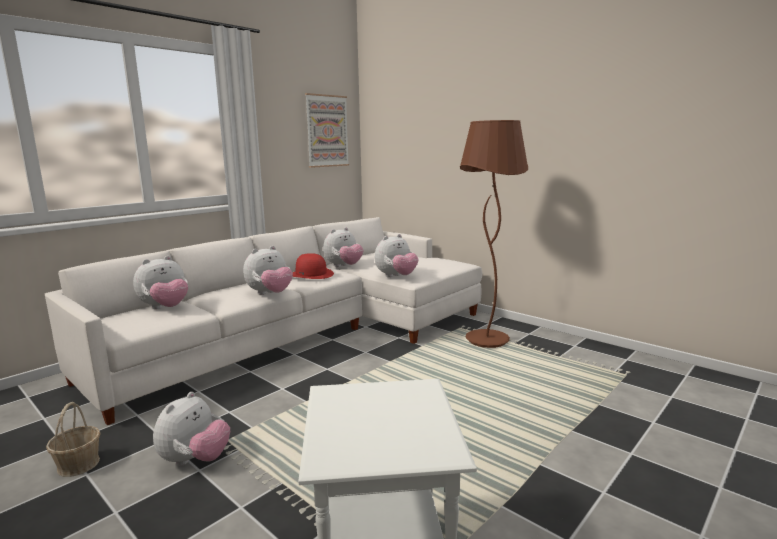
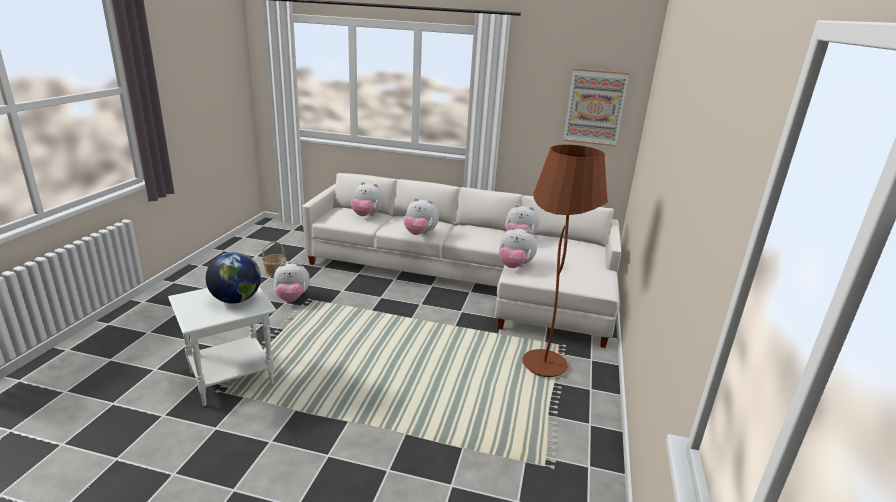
camera: 60 degrees right, 10 degrees up
(311, 274) = (476, 234): red hat -> none
(384, 405) = (236, 300): none -> globe

